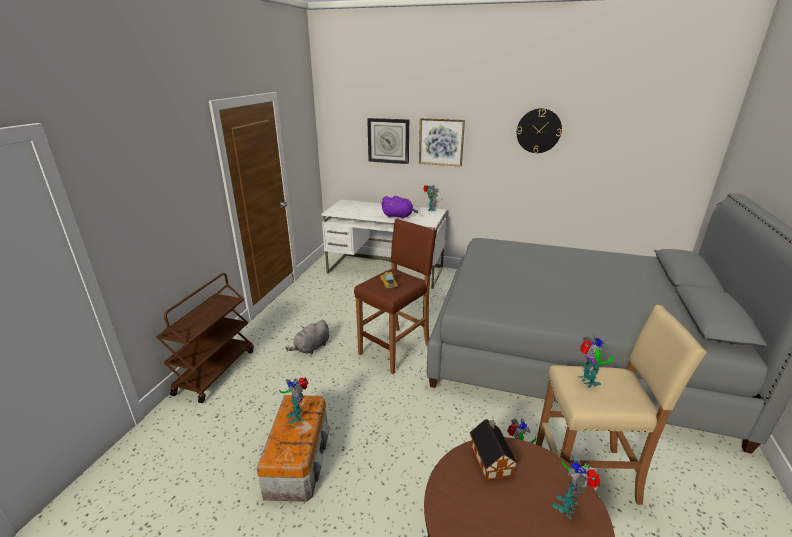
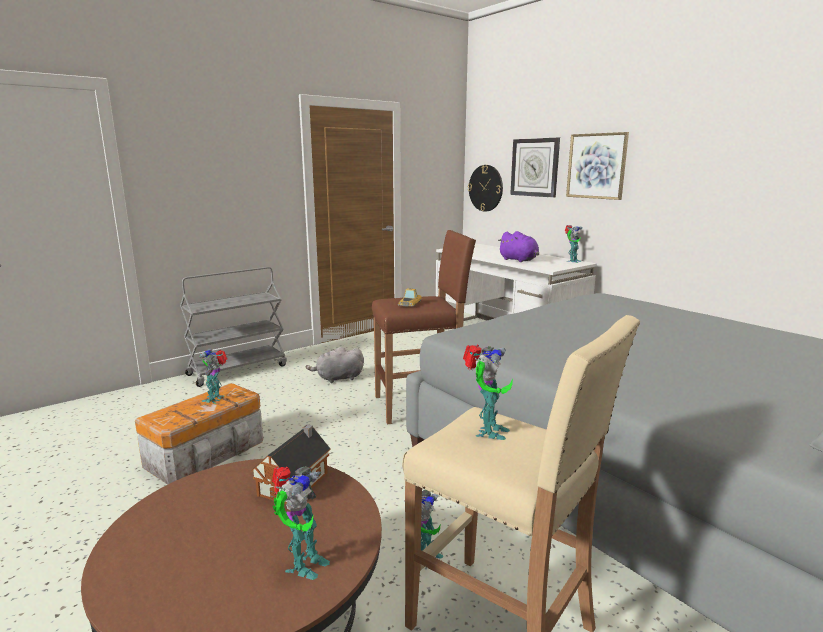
camera: 35 degrees right, 10 degrees down
(215, 371) = (238, 370): brown cart -> grey cart
(538, 131) = (739, 140): wall clock -> wall clock (486, 188)
(568, 506) = (303, 564): toy robot -> toy robot turned 135 degrees clockwise

